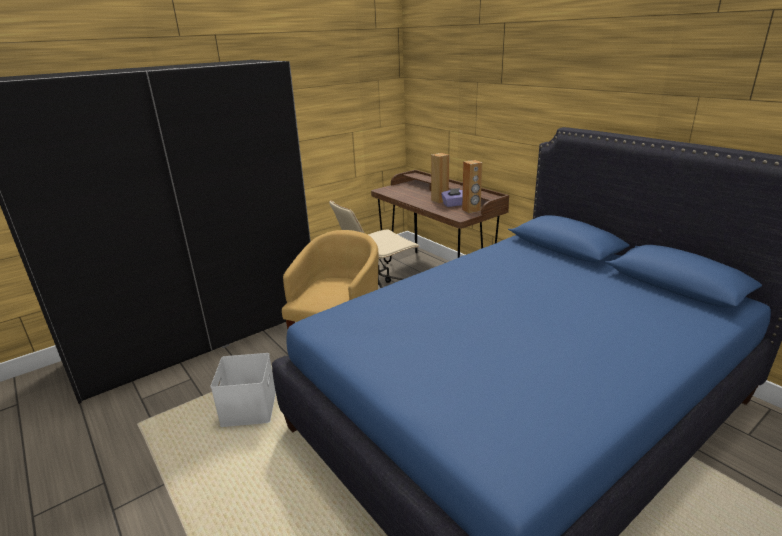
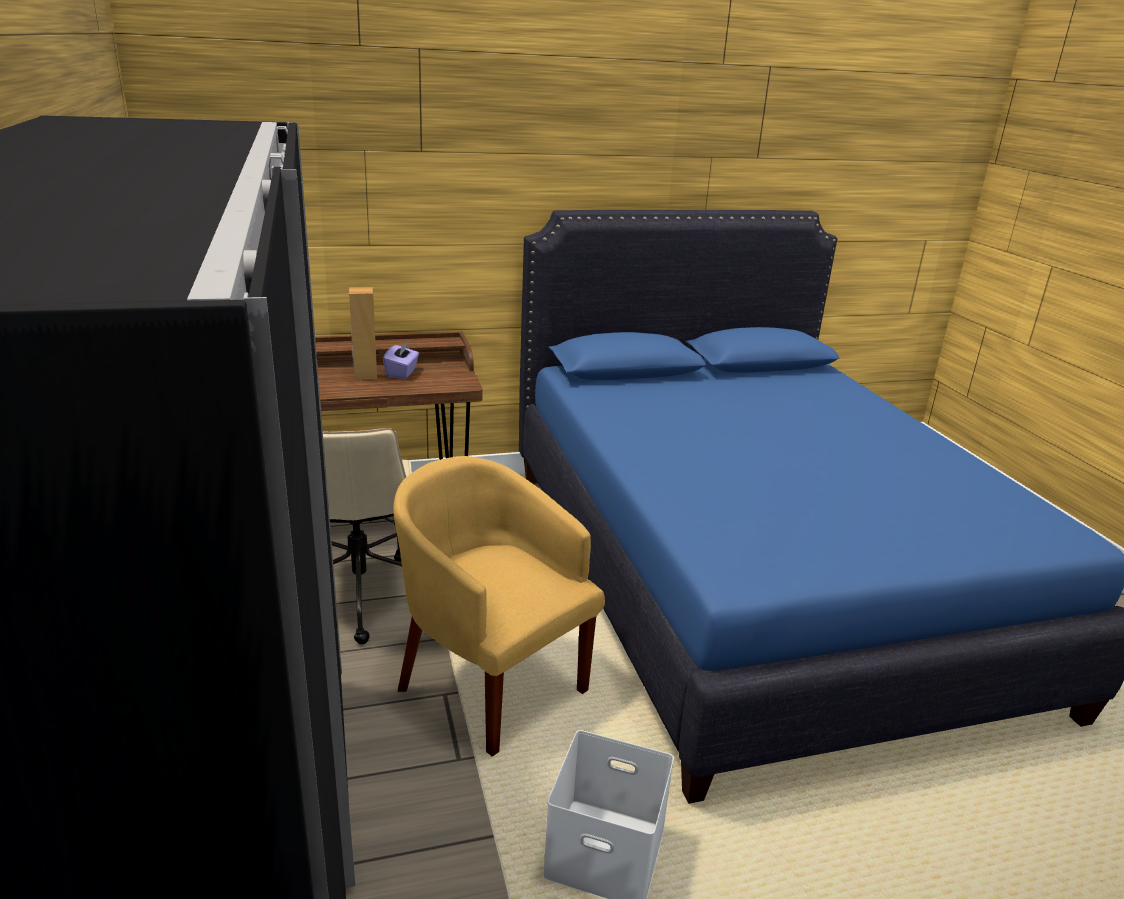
camera: 70 degrees left, 0 degrees up
(471, 210) = (445, 371): brown speaker -> none

